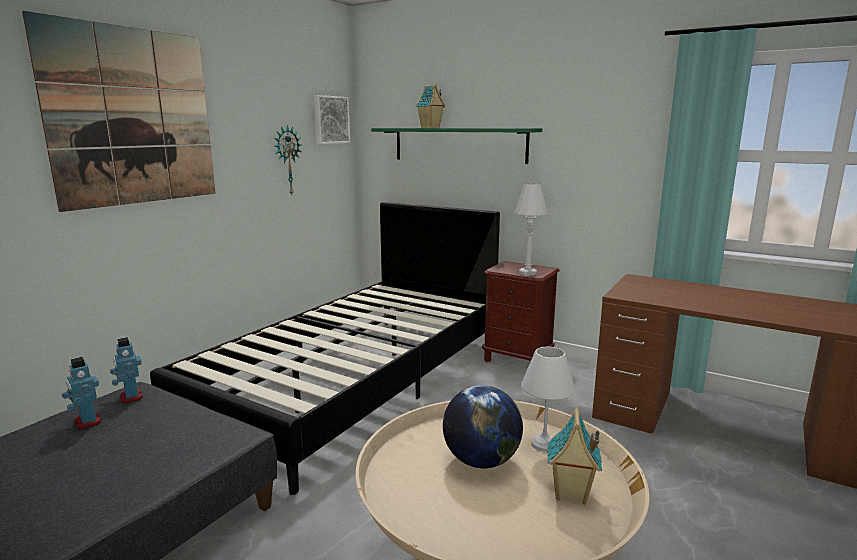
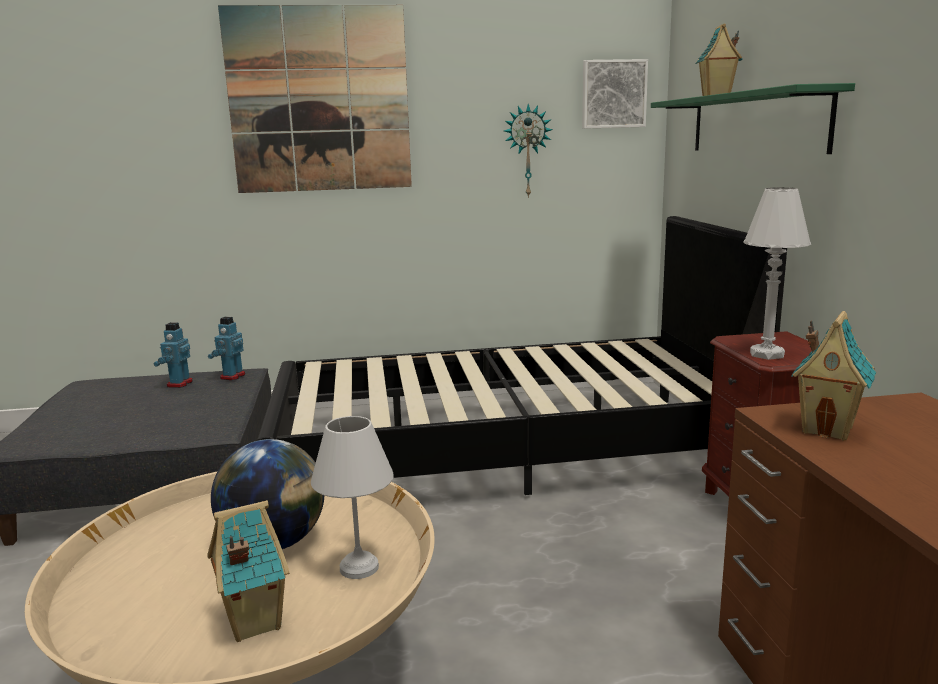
camera: 50 degrees right, 0 degrees up
(646, 295) = (828, 430): none -> toy house

